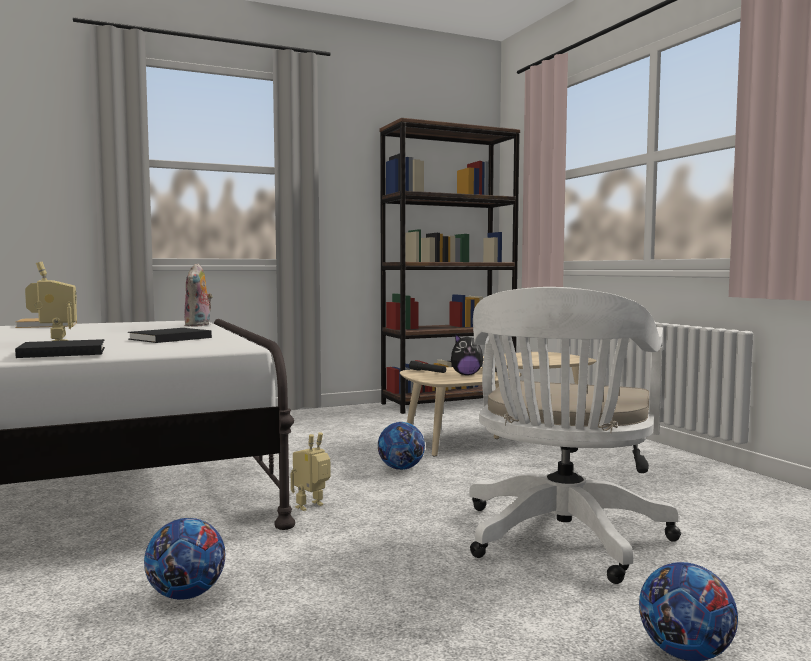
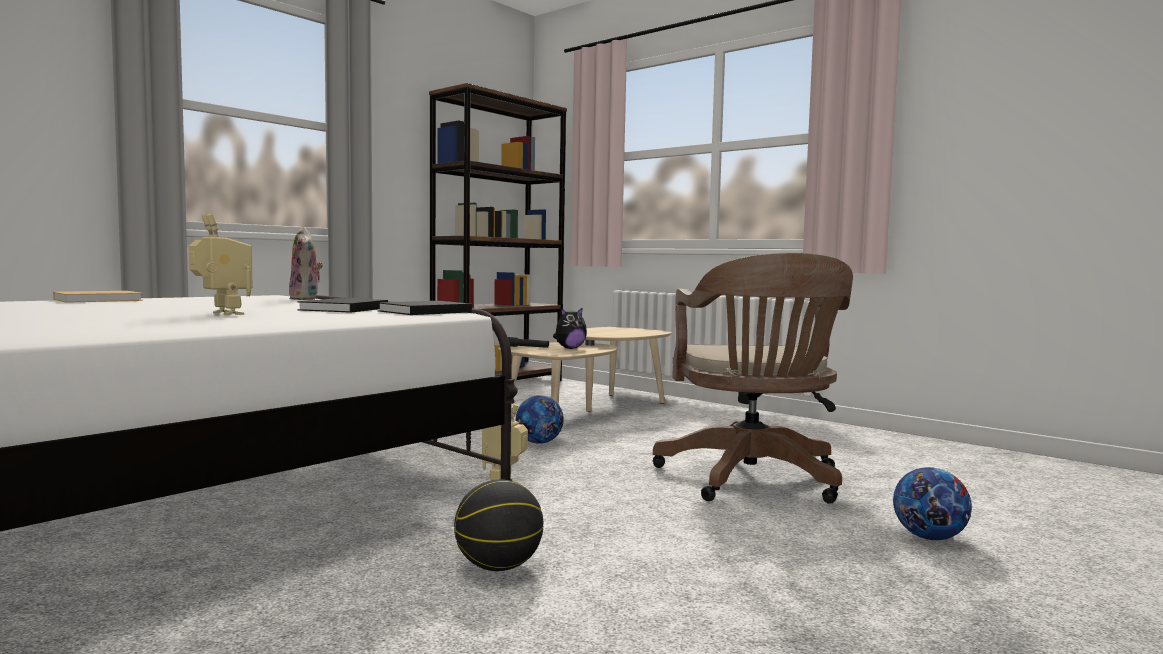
camera: 25 degrees left, 0 degrees up
(59, 352) = (288, 321): black book -> black book (422, 311)
(186, 595) = (499, 567): football -> basketball
(562, 540) = (753, 480): white office chair -> brown office chair

